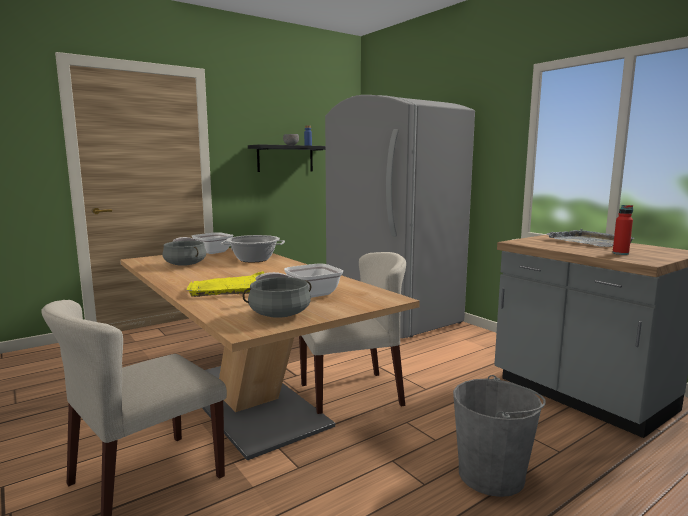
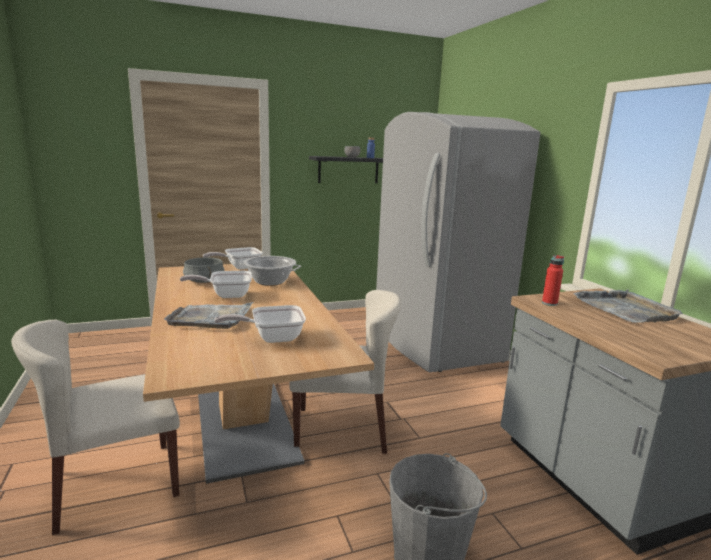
camera: 15 degrees right, 5 degrees up
(222, 272) = (226, 295): none -> frying pan
(229, 288) = (211, 318): yellow tray -> grey tray
(280, 314) = (220, 361): grey cooking pot -> none
(620, 253) = (641, 336): red bottle -> red bottle (549, 303)

